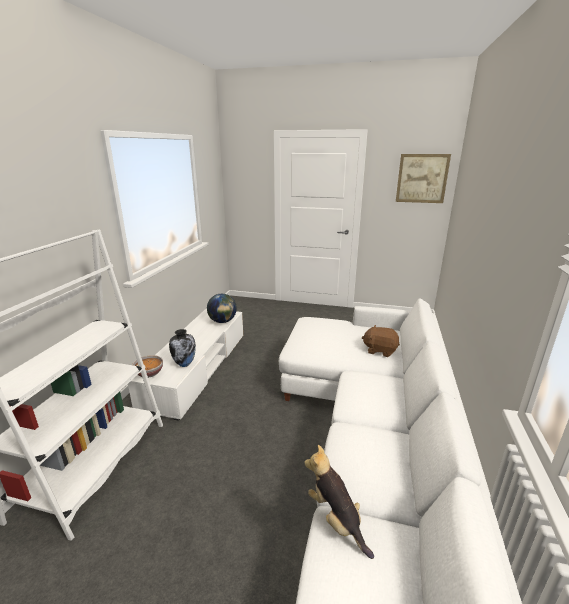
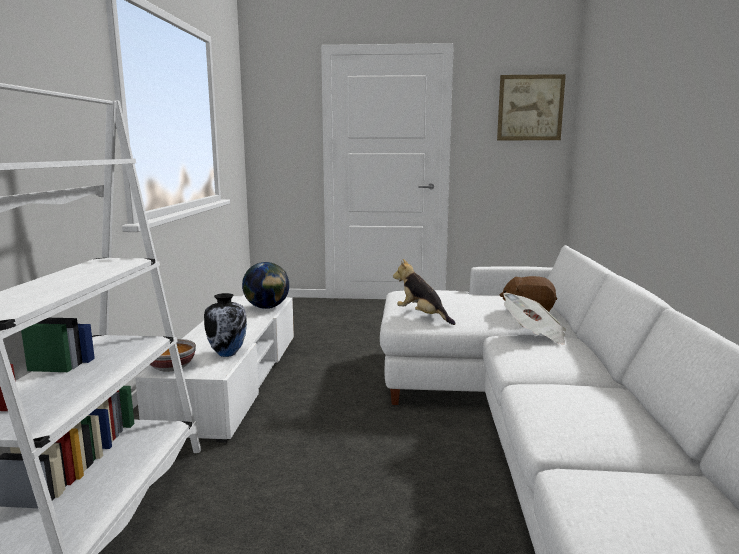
camera: 10 degrees left, 10 degrees down
(336, 519) = (581, 473): plush toy -> plush toy (422, 316)
(372, 376) = (534, 335): none -> newspaper

